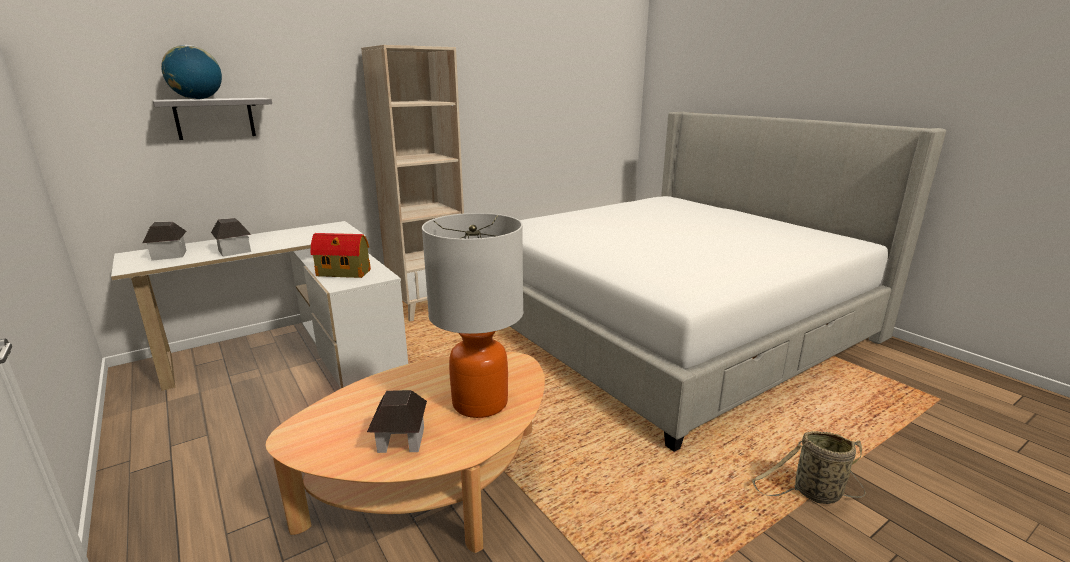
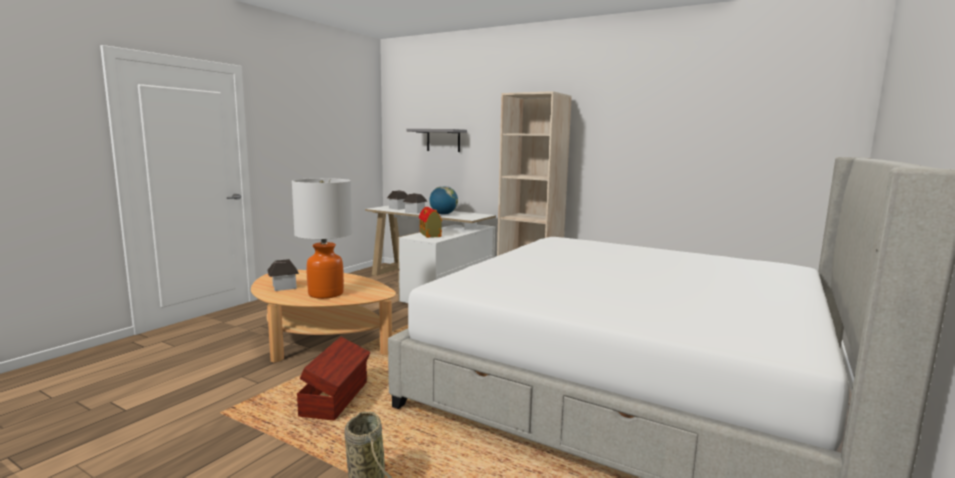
camera: 65 degrees right, 10 degrees down
(198, 99) = (428, 128): globe -> globe (443, 214)
(635, 493) = (336, 398): none -> brown storage box

